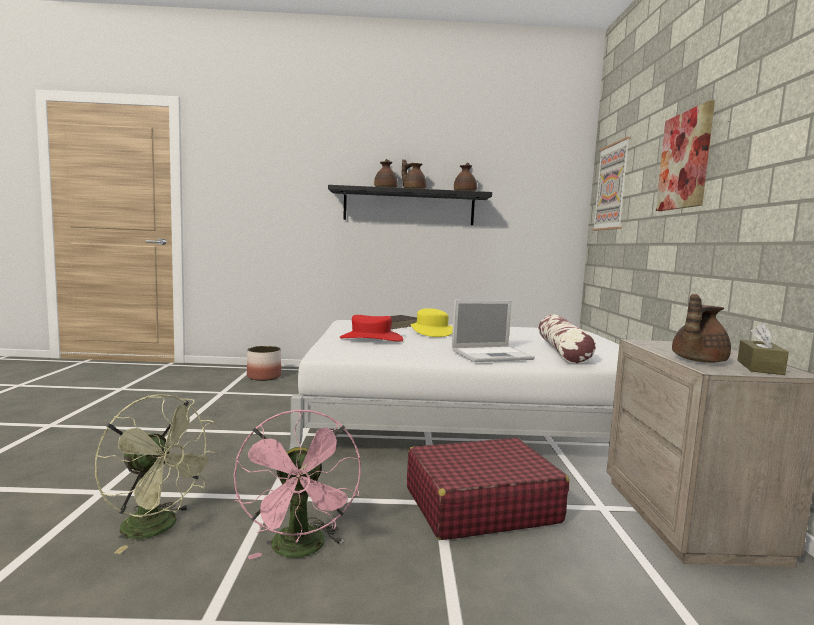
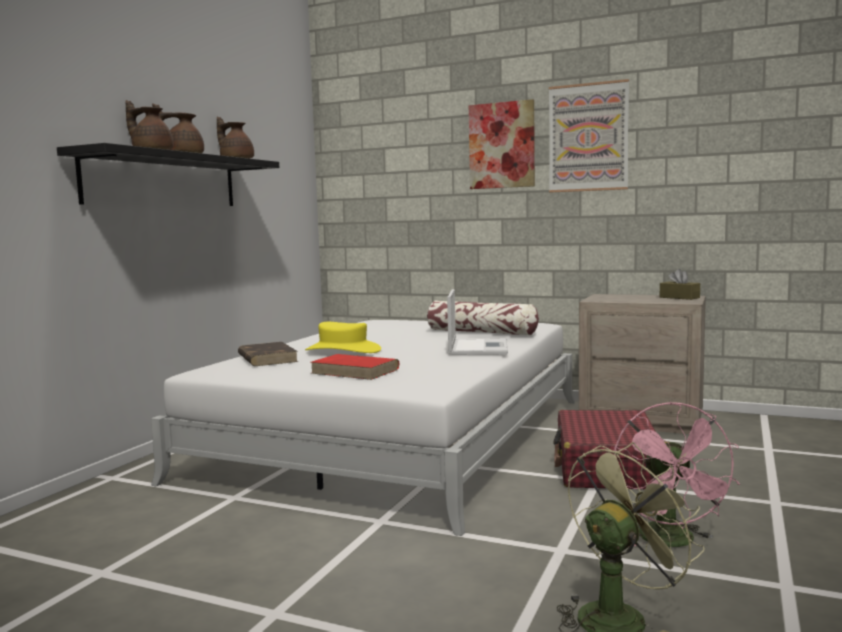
camera: 65 degrees left, 0 degrees up
(264, 377) = (55, 532): planter -> none
(300, 550) = (673, 542): pink fan -> pink fan turned 75 degrees clockwise
(371, 339) = (355, 371): red hat -> red book
(611, 187) = (369, 160): picture -> picture (588, 137)
(697, 360) = (661, 301): brown teapot -> none

